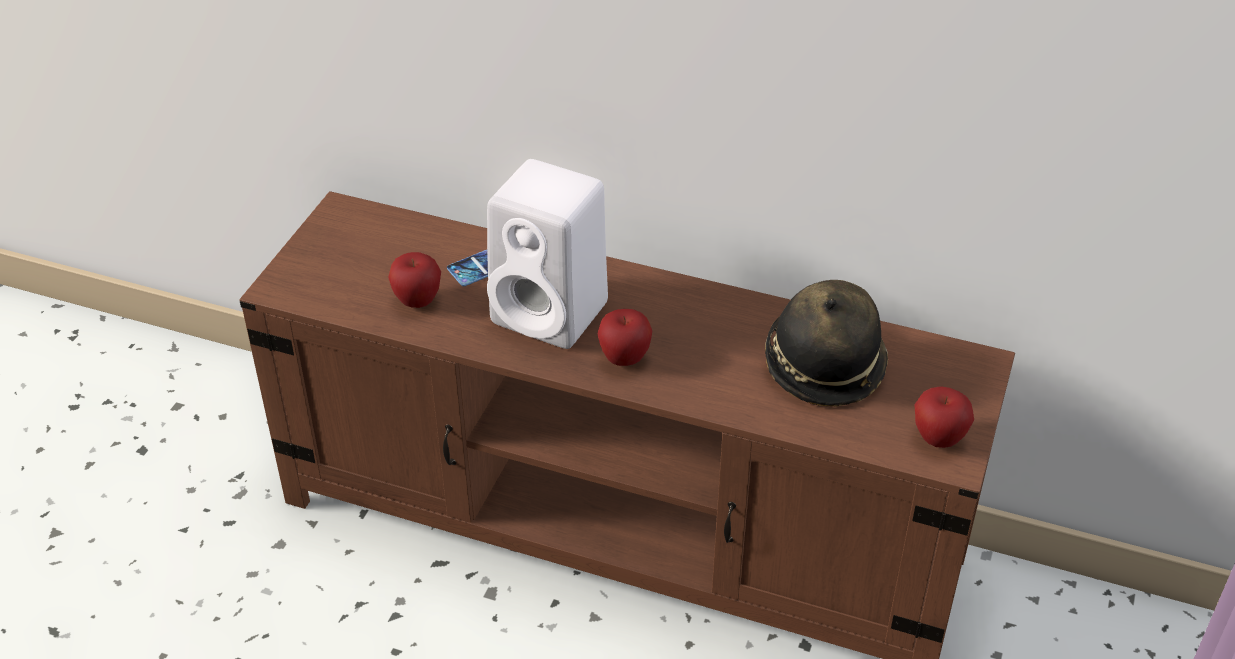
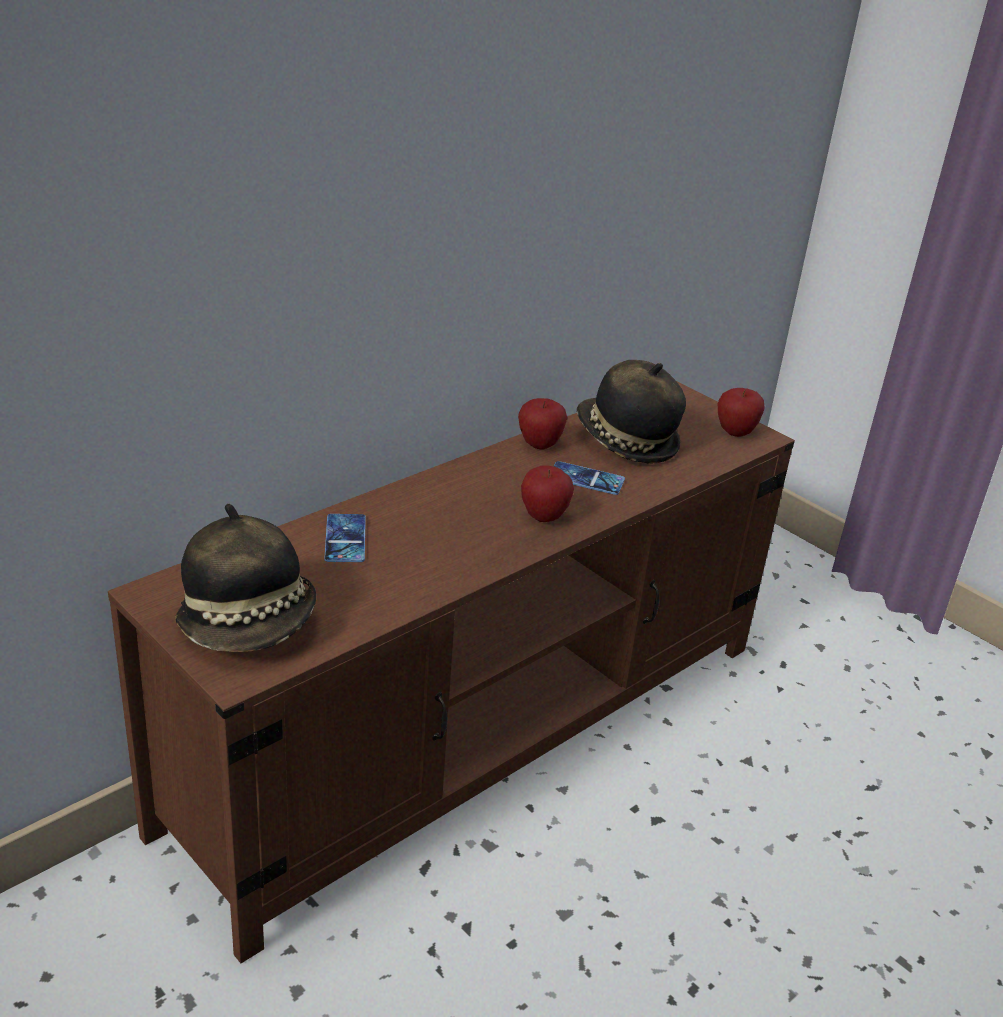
camera: 65 degrees left, 10 degrees down
(338, 268) = (250, 624): none -> hat
(418, 301) = (357, 593): apple -> apple (539, 445)
(553, 313) = (452, 529): white speaker -> none
(720, 362) = (586, 479): none -> phone

